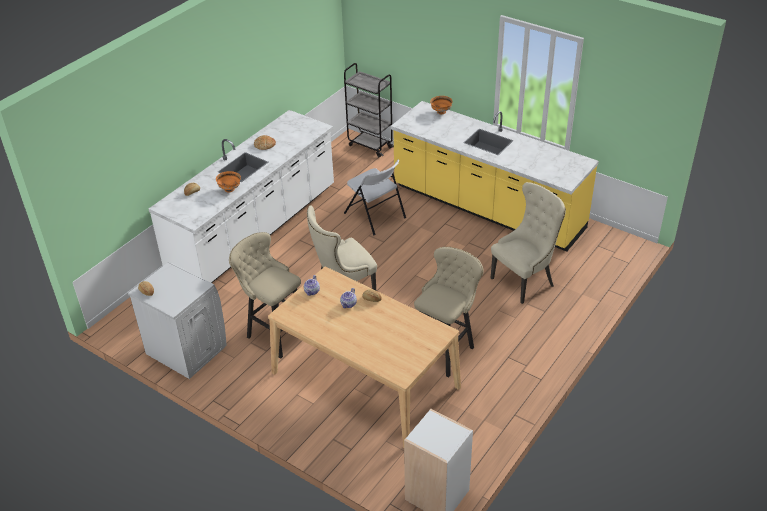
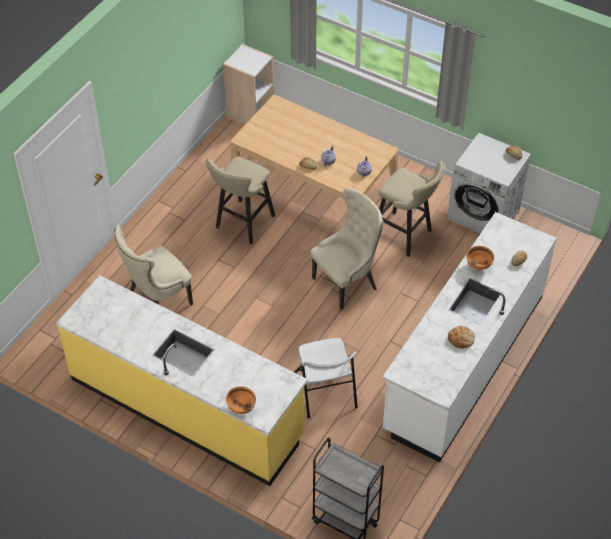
camera: 175 degrees right, 10 degrees up
(374, 215) = (325, 390): white chair -> white chair turned 150 degrees counterclockwise

